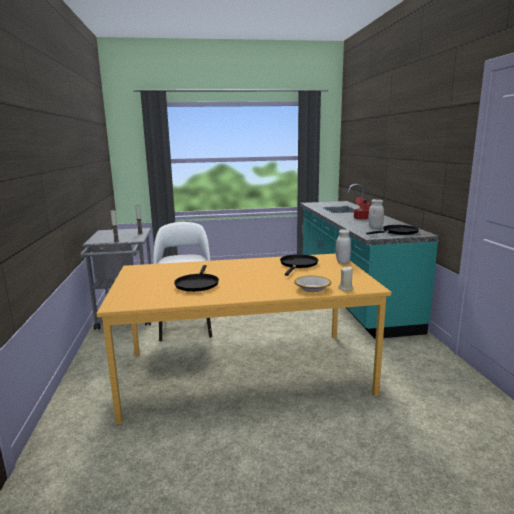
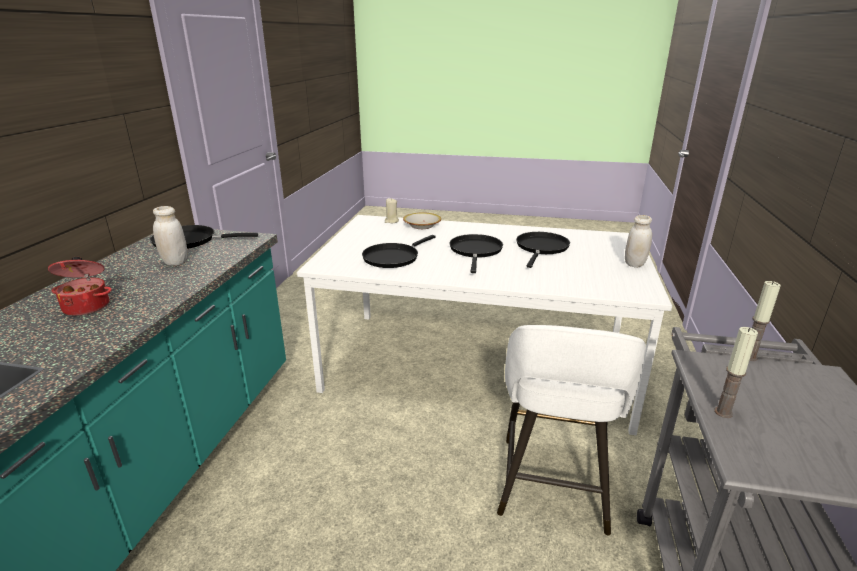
camera: 160 degrees left, 10 degrees up
(244, 373) = (478, 365): orange dining table -> white dining table
(247, 275) = (475, 251): none -> black frying pan
(342, 262) = (330, 253): white jar -> white jar (634, 264)

